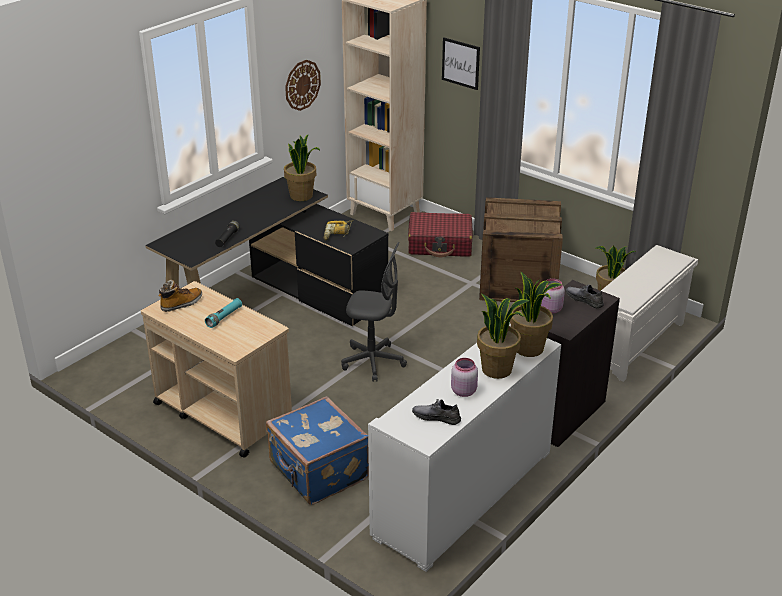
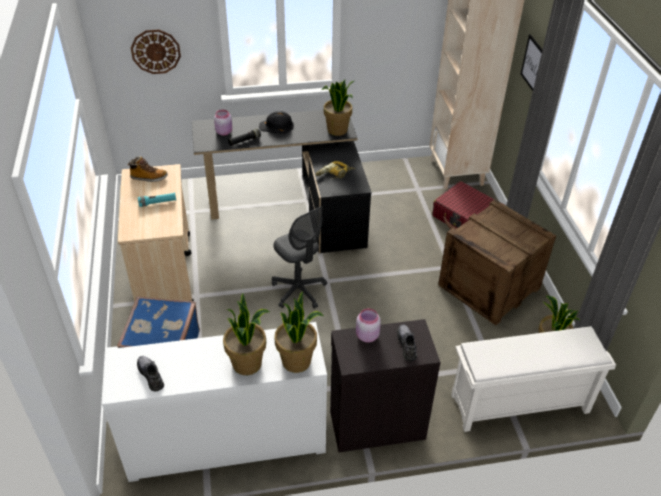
camera: 40 degrees right, 10 degrees up
(239, 215) = (276, 126): none -> black hard hat
(302, 85) = (394, 35): wall clock -> wall clock (155, 51)
(463, 391) = (199, 365): pink jar -> pink jar (224, 132)

